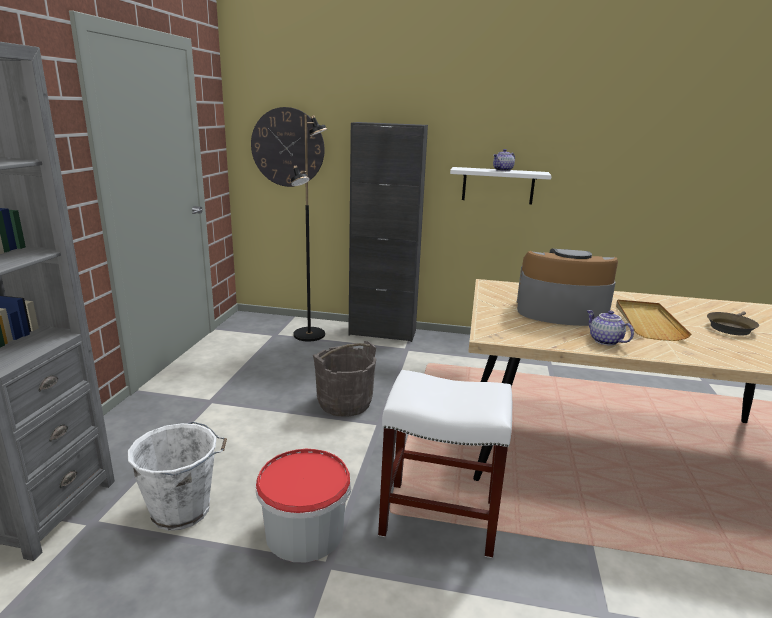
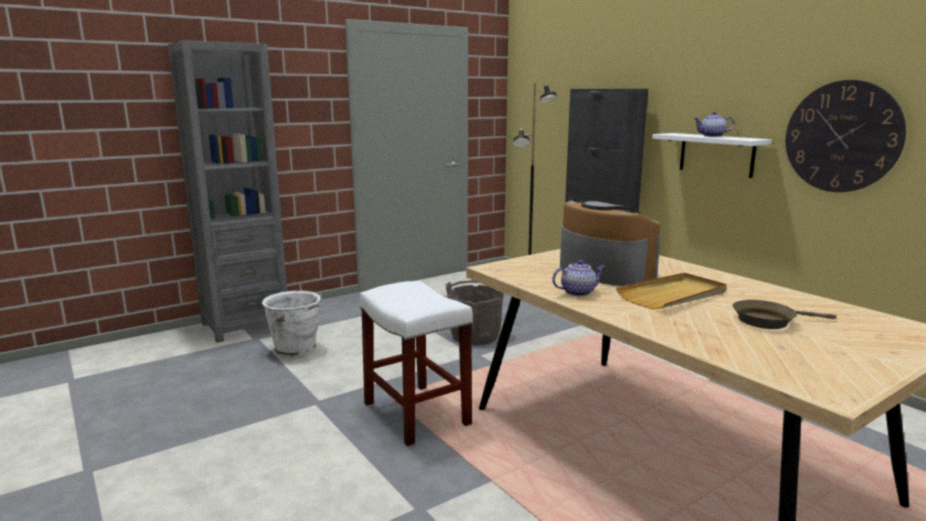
camera: 45 degrees right, 5 degrees down
(287, 147) = (544, 115): wall clock -> wall clock (842, 137)
(305, 532) = (332, 384): bucket -> none
(604, 341) = (577, 292): teapot -> teapot turned 60 degrees clockwise

